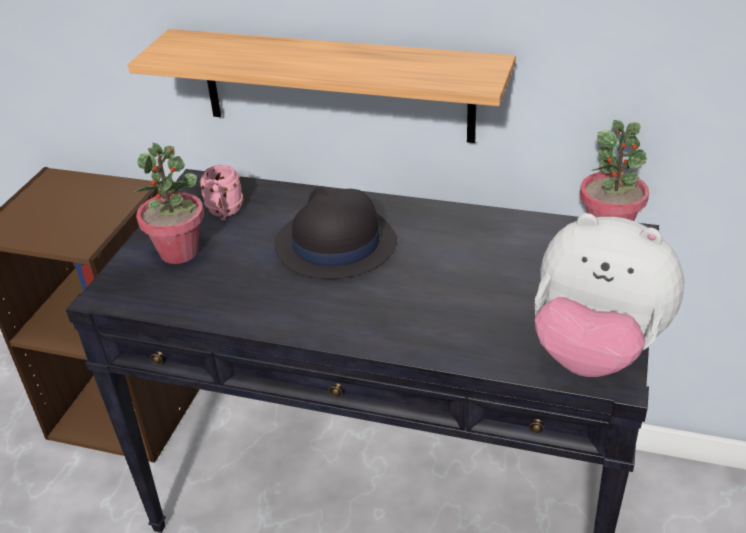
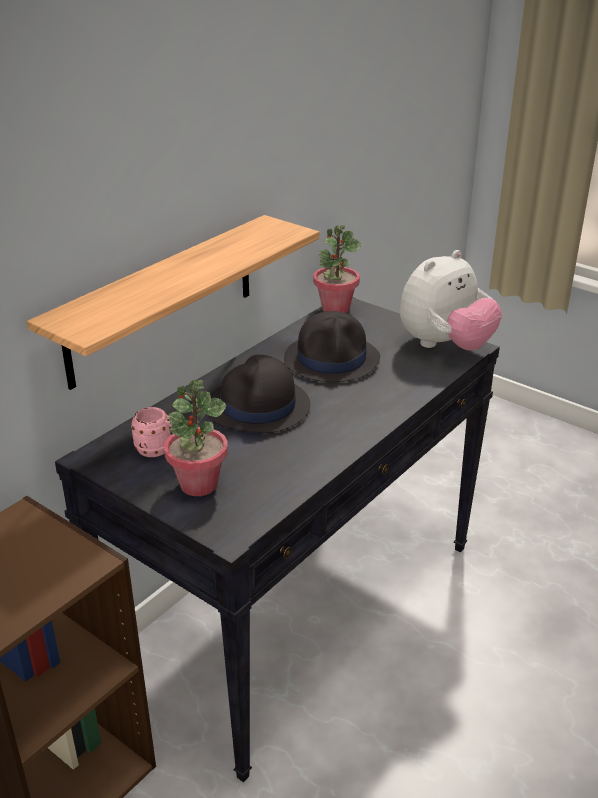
camera: 70 degrees left, 5 degrees down
(477, 264) = (332, 359): none -> black hat

